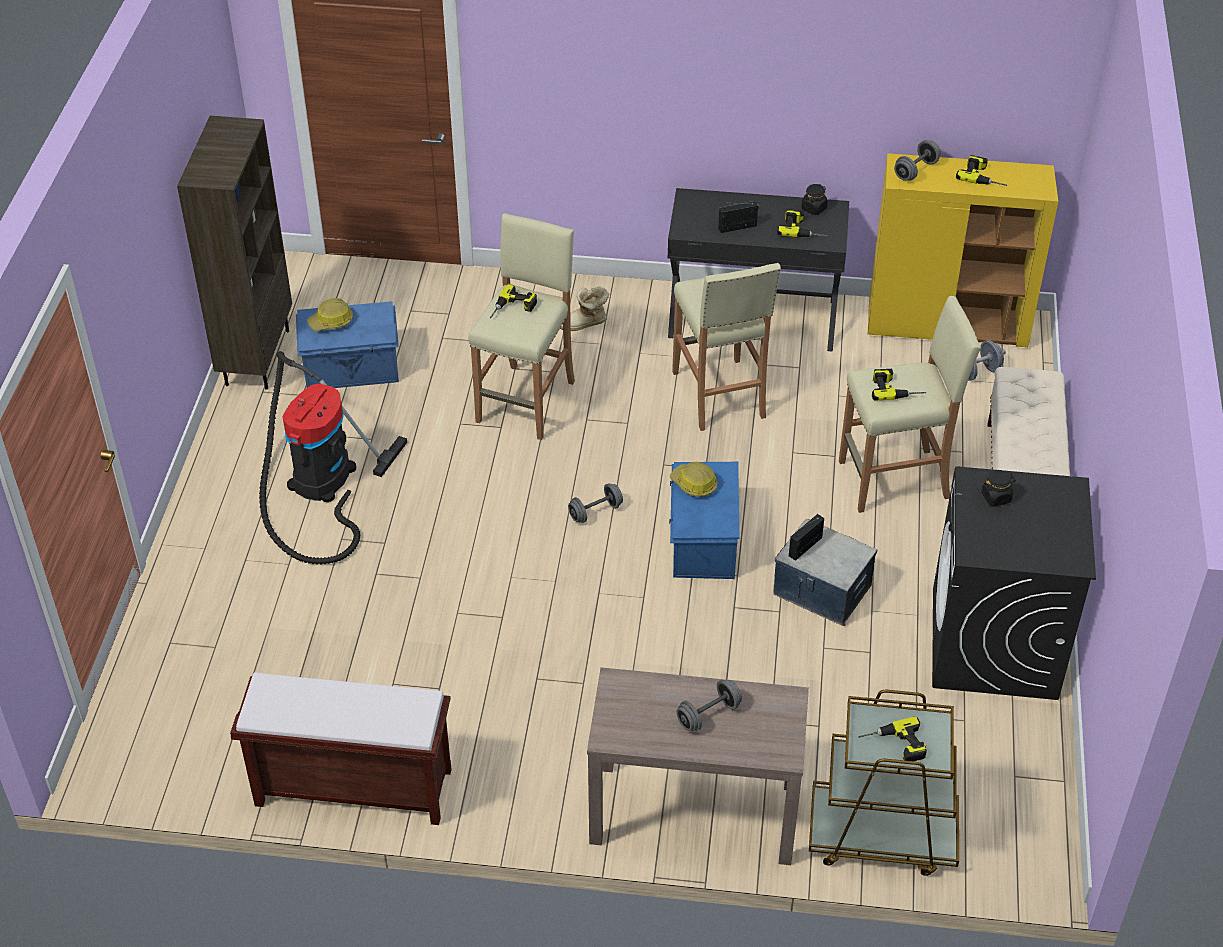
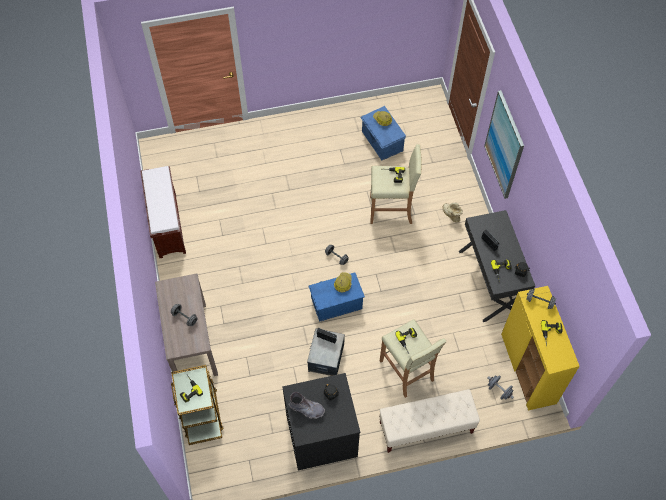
camera: 70 degrees right, 15 degrees up
(256, 357) = (373, 107): brown bookcase -> none
(320, 484) = (311, 156): vacuum cleaner -> none
(592, 94) = (504, 145): none -> picture
(719, 395) = (429, 283): beige stool -> none
(1018, 540) = (307, 409): none -> grey boot

